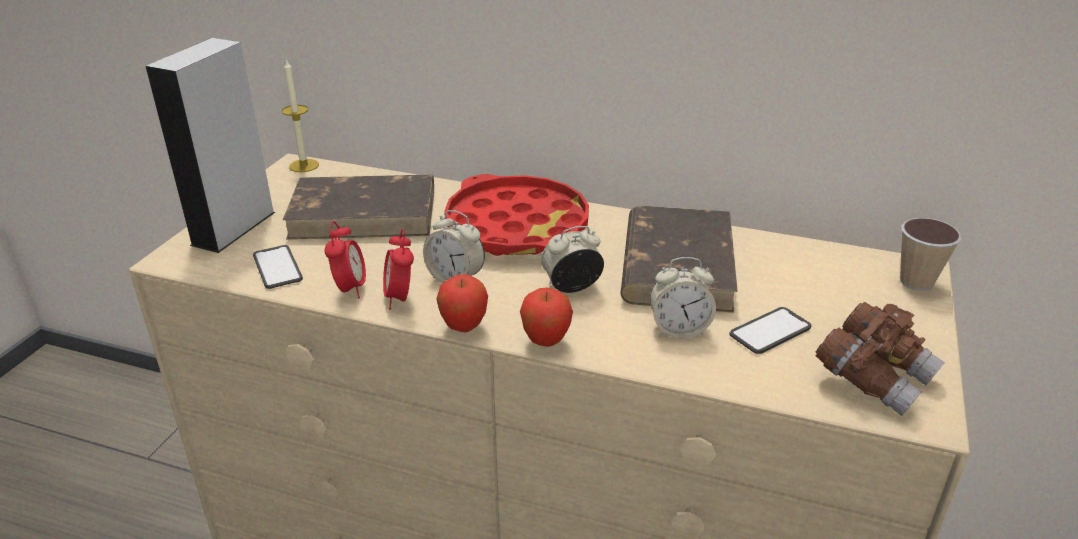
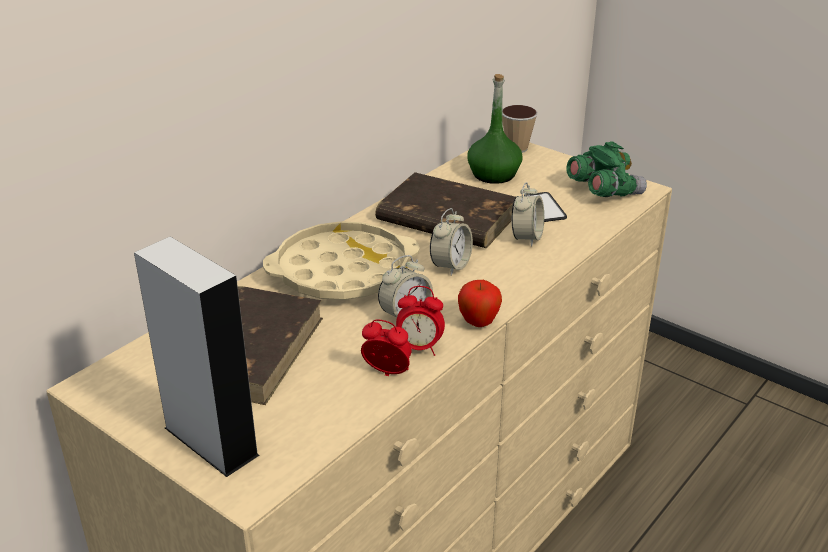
camera: 70 degrees left, 0 degrees up
(277, 268) = (320, 415): phone -> none
(304, 165) = (97, 379): candle -> none
(517, 227) = (342, 271): red tray -> beige tray
(546, 341) = (515, 291): apple -> none
(572, 287) = (450, 266): alarm clock -> alarm clock turned 150 degrees counterclockwise
(820, 277) = (494, 174): none -> green bottle
(873, 377) = (603, 191): brown binoculars -> green binoculars

